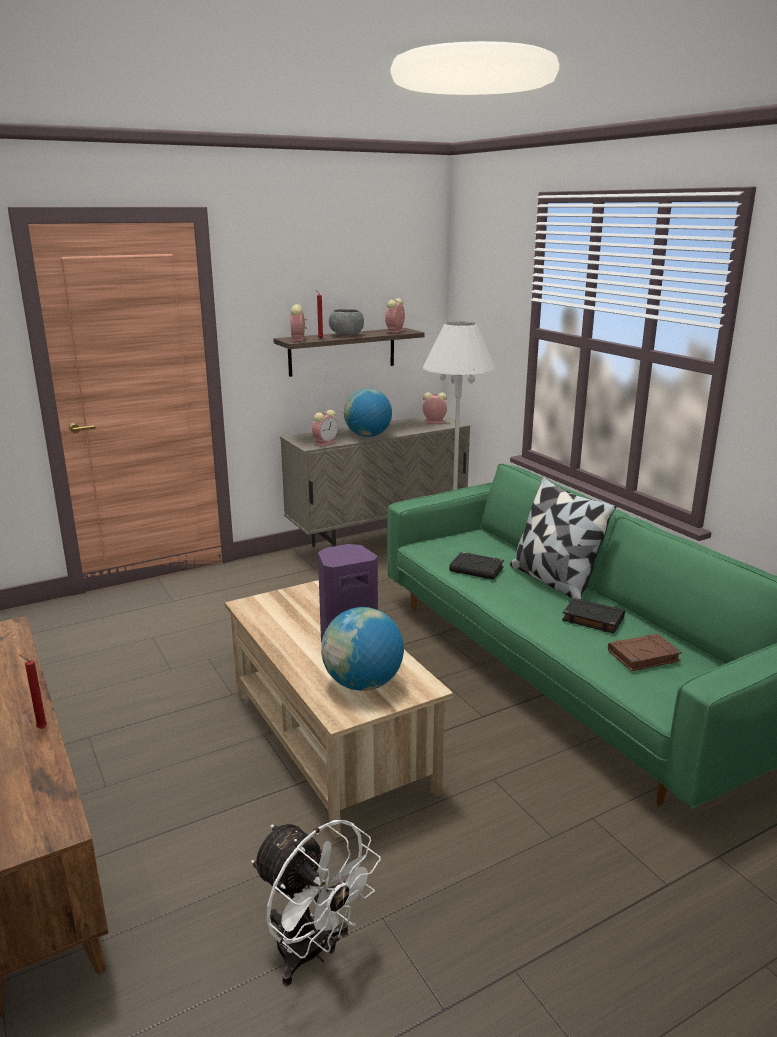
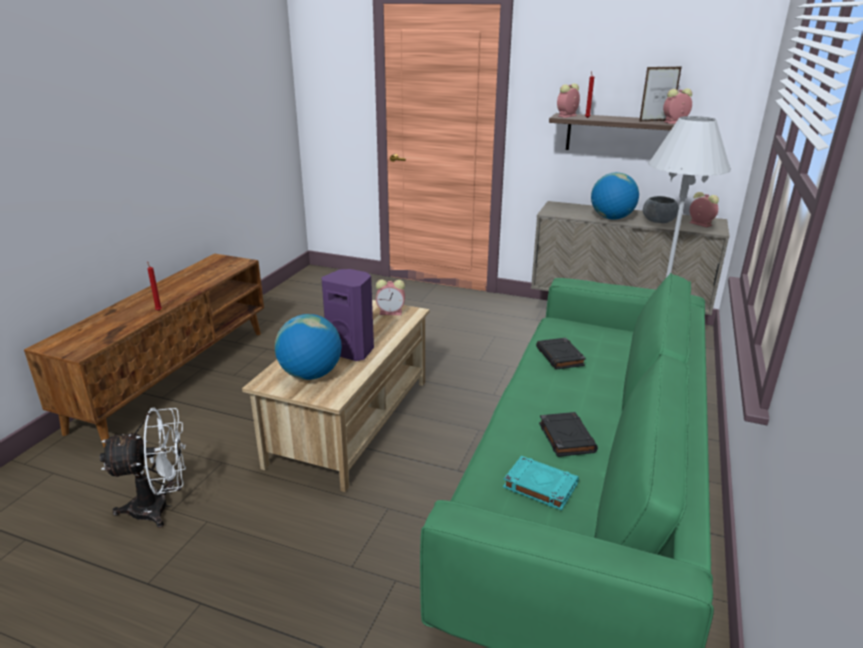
camera: 50 degrees right, 5 degrees up
(312, 952) = (160, 507): white fan -> white fan turned 105 degrees counterclockwise
(325, 443) = (565, 214): alarm clock -> alarm clock (391, 312)
(346, 335) = (619, 119): grey bowl -> grey bowl (658, 222)
(378, 332) = (656, 121): none -> picture frame
(553, 581) = (605, 396): pillow -> none
(643, 656) = (539, 486): brown book -> turquoise book

